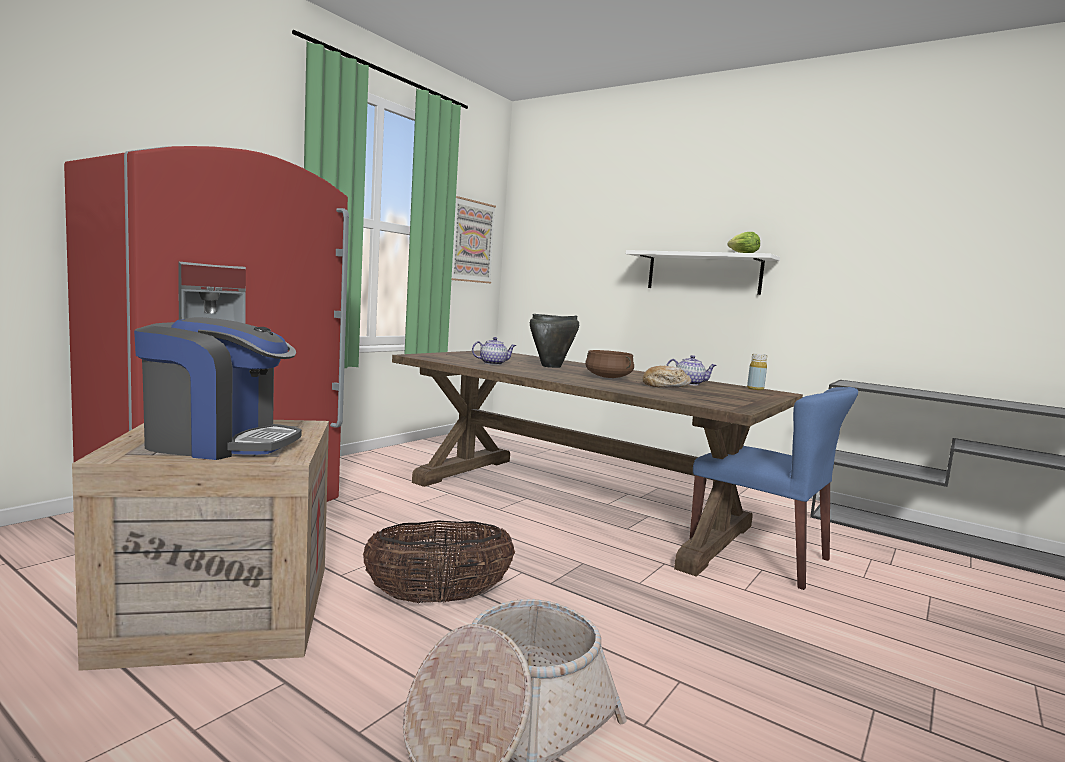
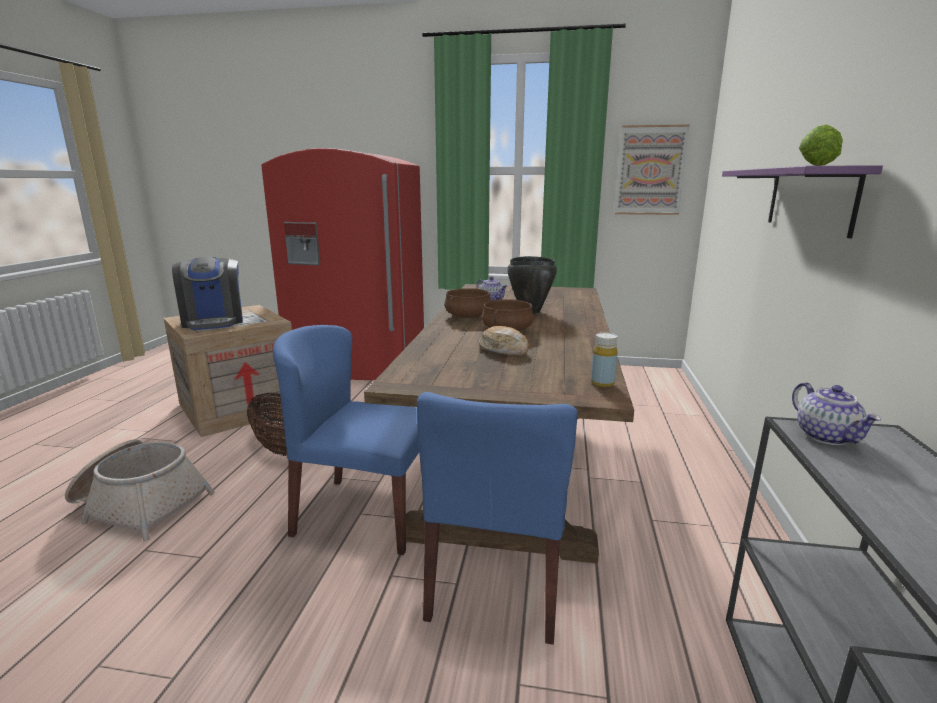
camera: 65 degrees right, 10 degrees up
(543, 374) = (467, 316): none -> brown cooking pot
(643, 581) = (365, 514): none -> blue chair
(689, 383) = (554, 355): teapot -> teapot (827, 436)
(703, 273) = (809, 199): white shelf -> purple shelf

